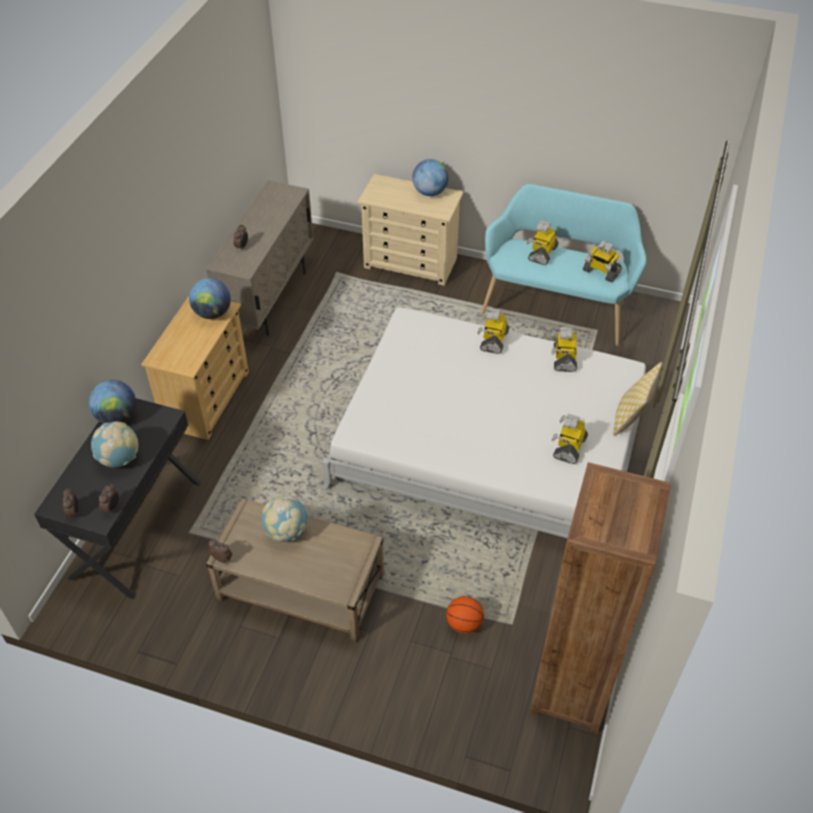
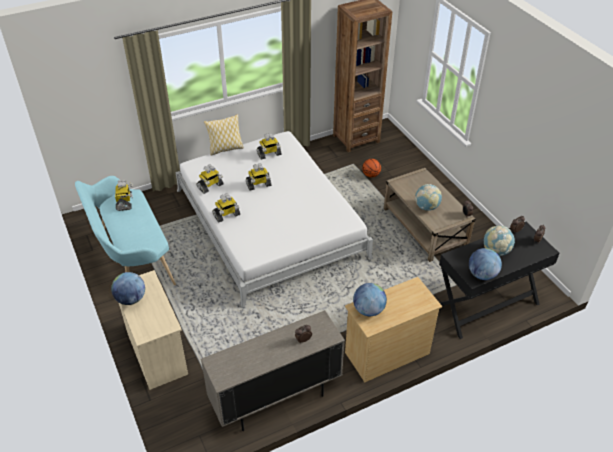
camera: 135 degrees left, 5 degrees down
(542, 253) = (130, 233): toy robot -> toy robot (258, 185)

